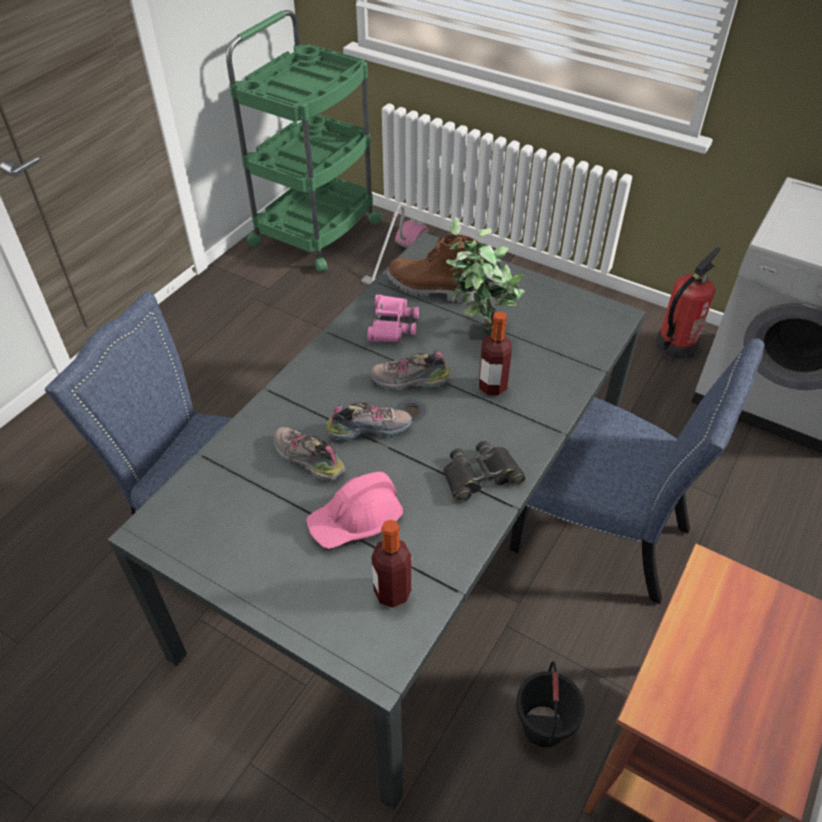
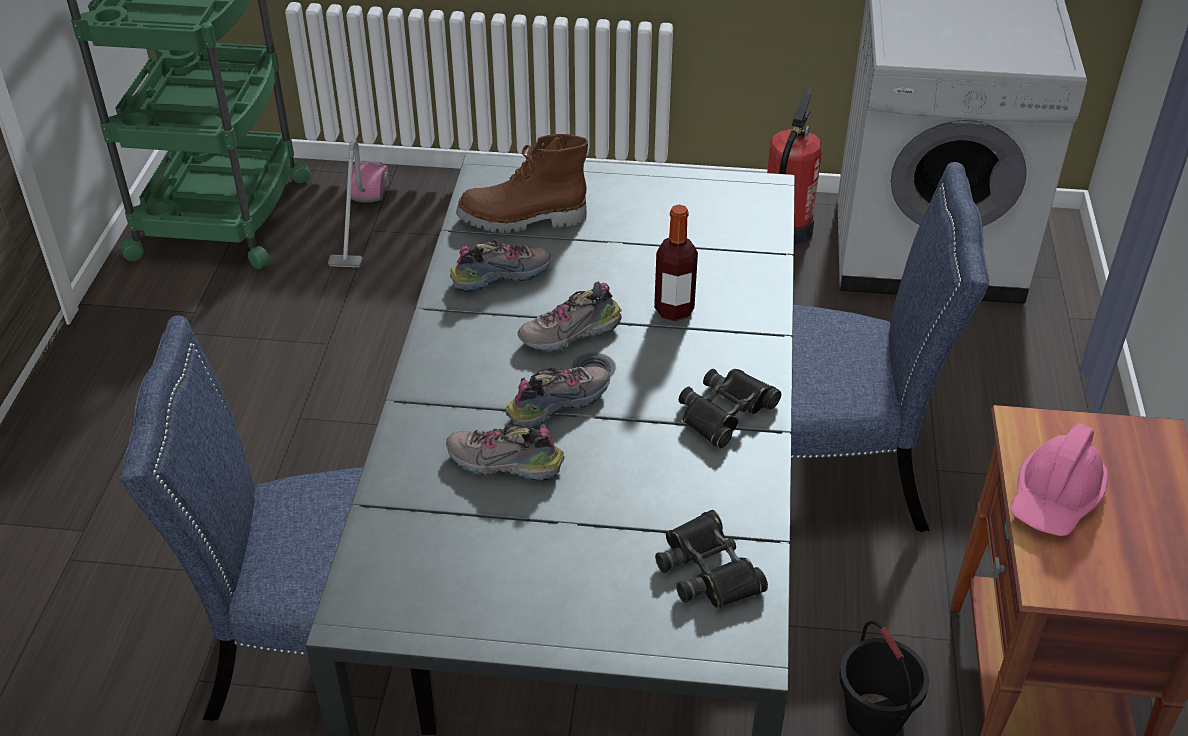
camera: 25 degrees left, 5 degrees down
(356, 520) = (612, 509): pink hard hat -> pink hard hat (1055, 498)
(391, 324) = (501, 275): pink binoculars -> shoe
(392, 592) = (708, 569): bottle -> black binoculars
(479, 333) = (618, 255): potted plant -> none

